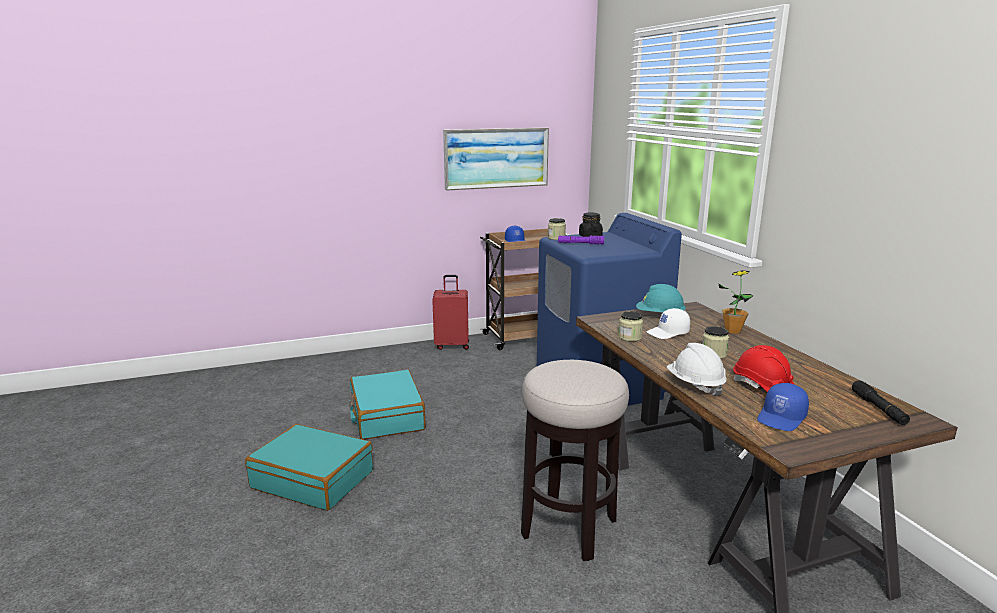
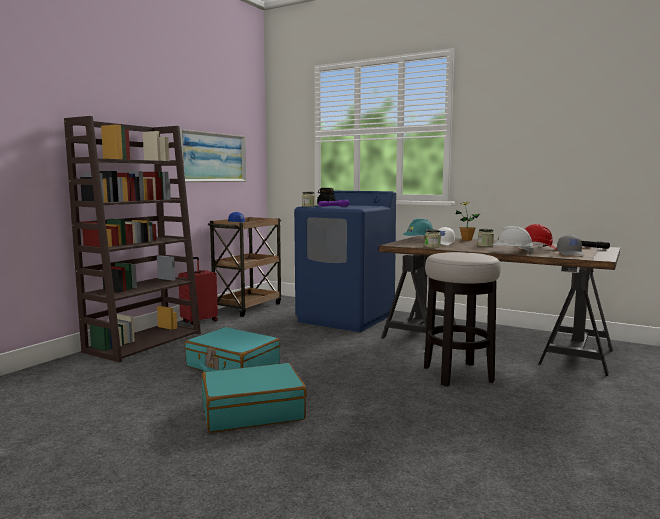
camera: 40 degrees left, 10 degrees down
(372, 358) = (144, 342): none -> brown bookcase
(782, 418) = (571, 254): blue cap -> grey cap

